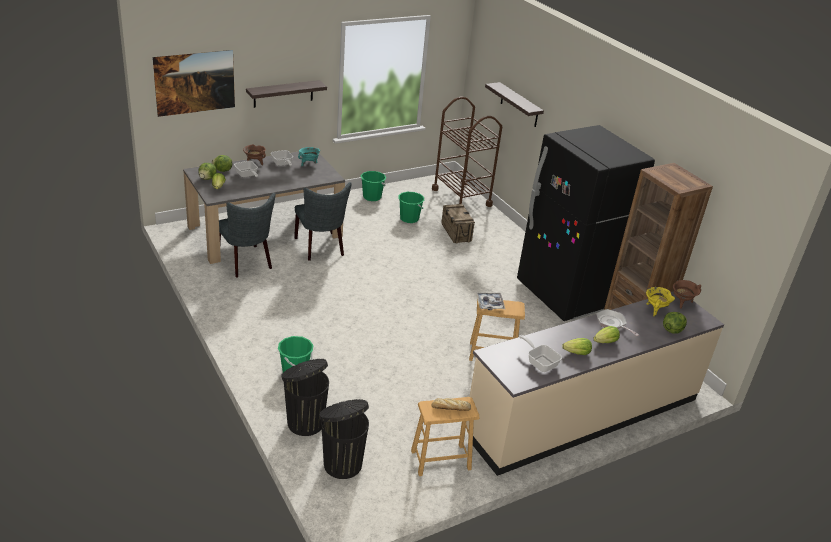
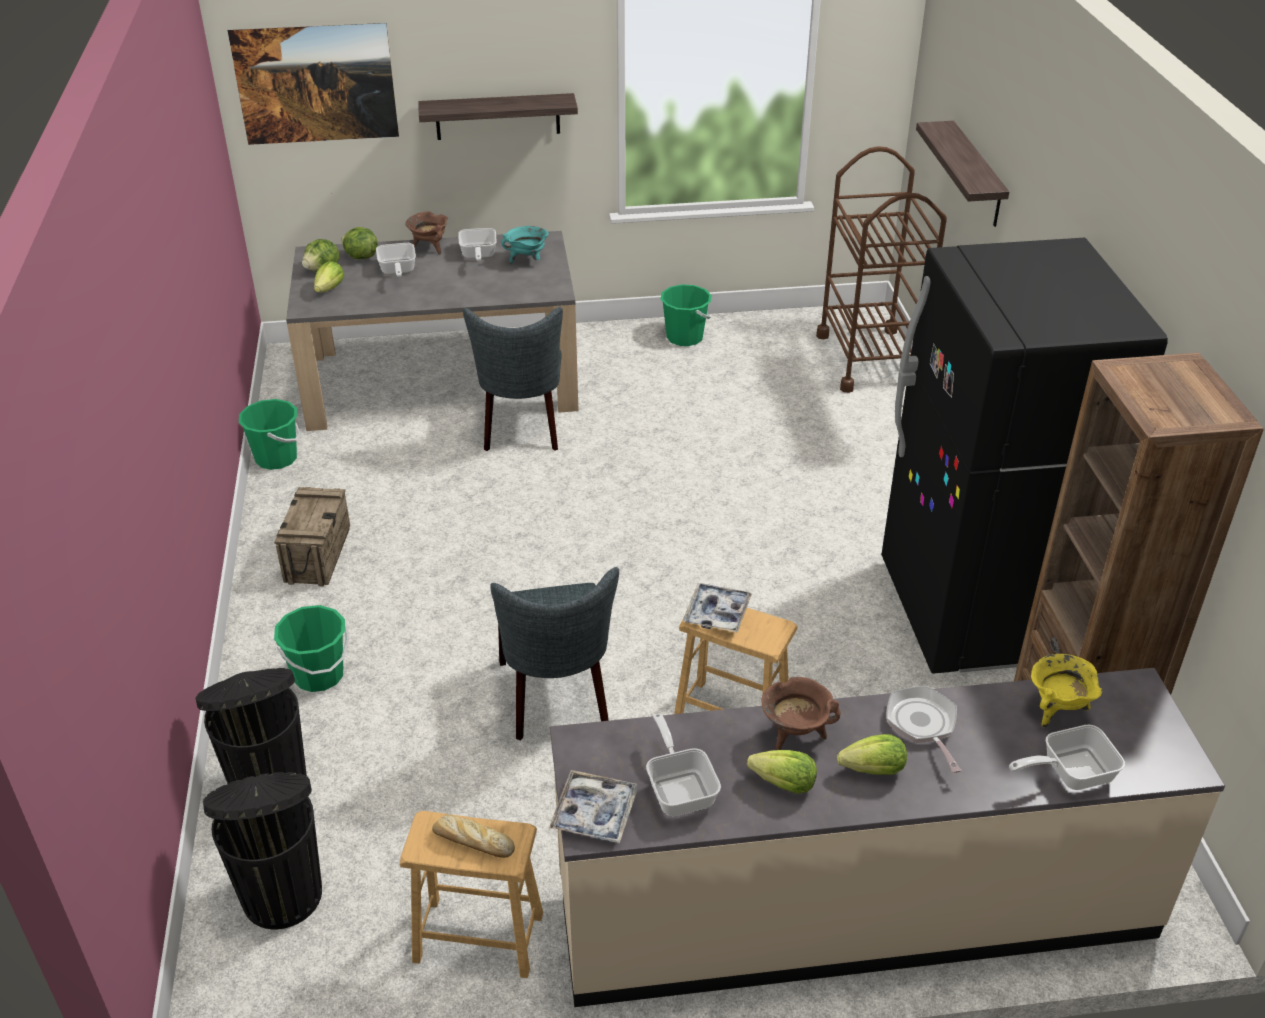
camera: 25 degrees right, 5 degrees up
(246, 263) = (370, 439): grey chair -> grey chair (557, 700)
(409, 218) = (733, 391): green bucket -> green bucket (276, 458)
(455, 232) = (812, 433): crate -> crate (317, 555)
(514, 377) = (594, 813): none -> tray
(672, 330) = (1069, 772): lettuce -> frying pan
(681, 303) = (1140, 704): brown cooking pot -> brown cooking pot (795, 735)

